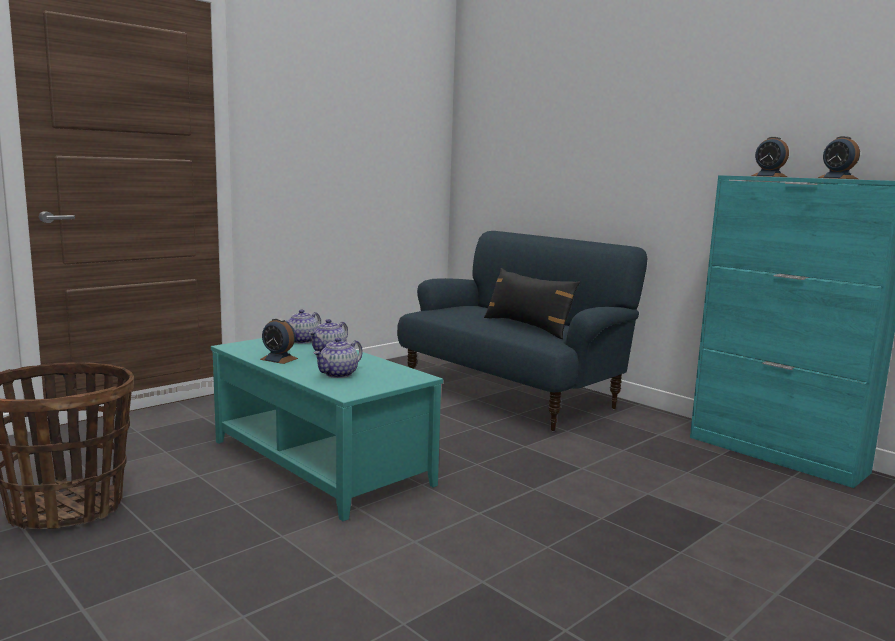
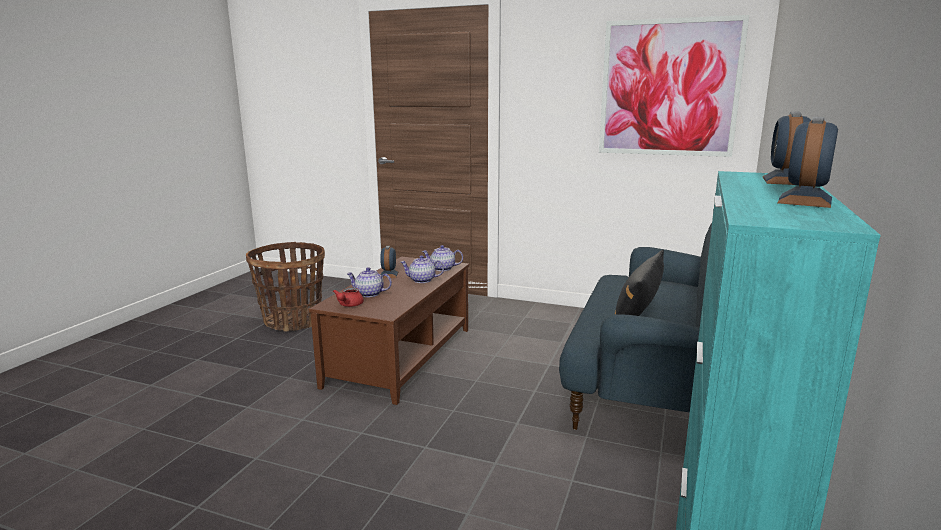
camera: 65 degrees right, 5 degrees up
(322, 462) = (402, 356): turquoise coffee table -> brown coffee table
(364, 386) = (348, 305): none -> red teapot
(391, 127) = (668, 88): none -> picture

